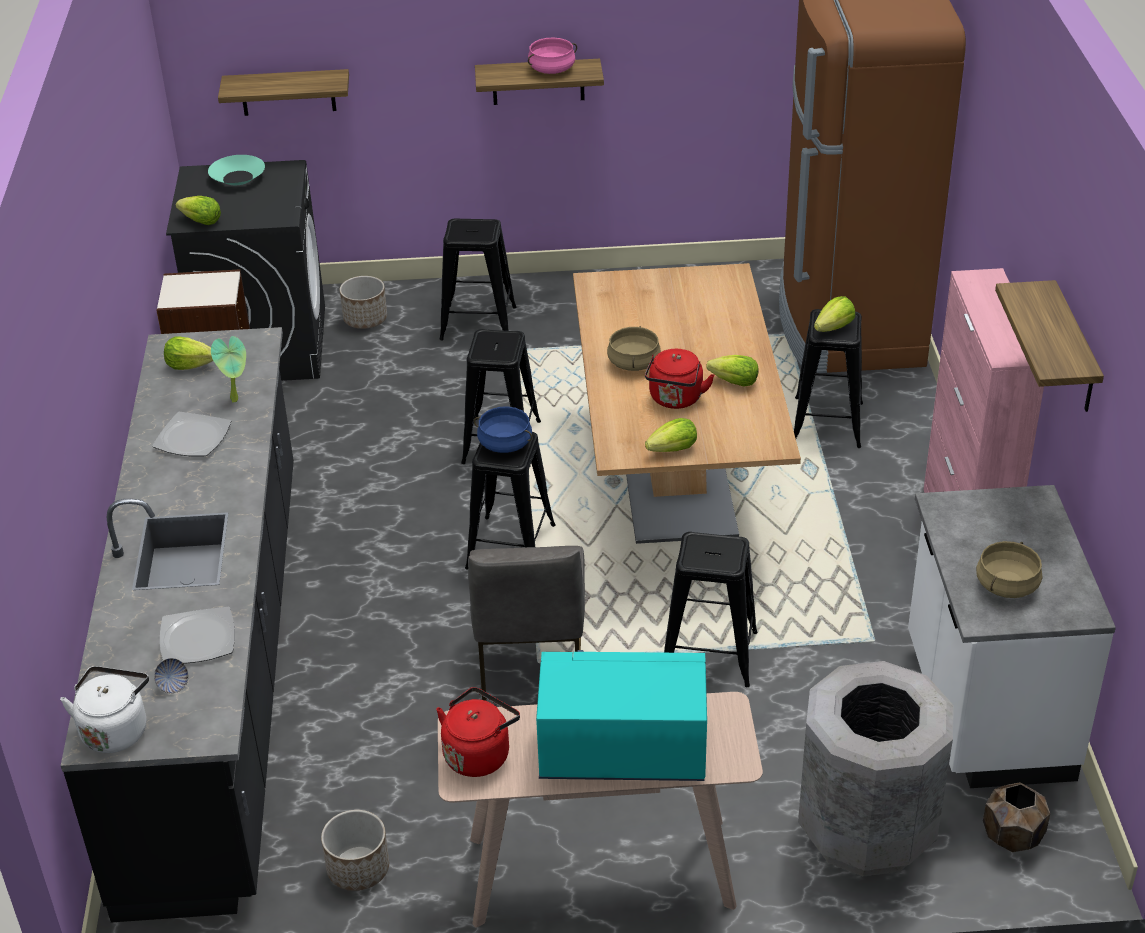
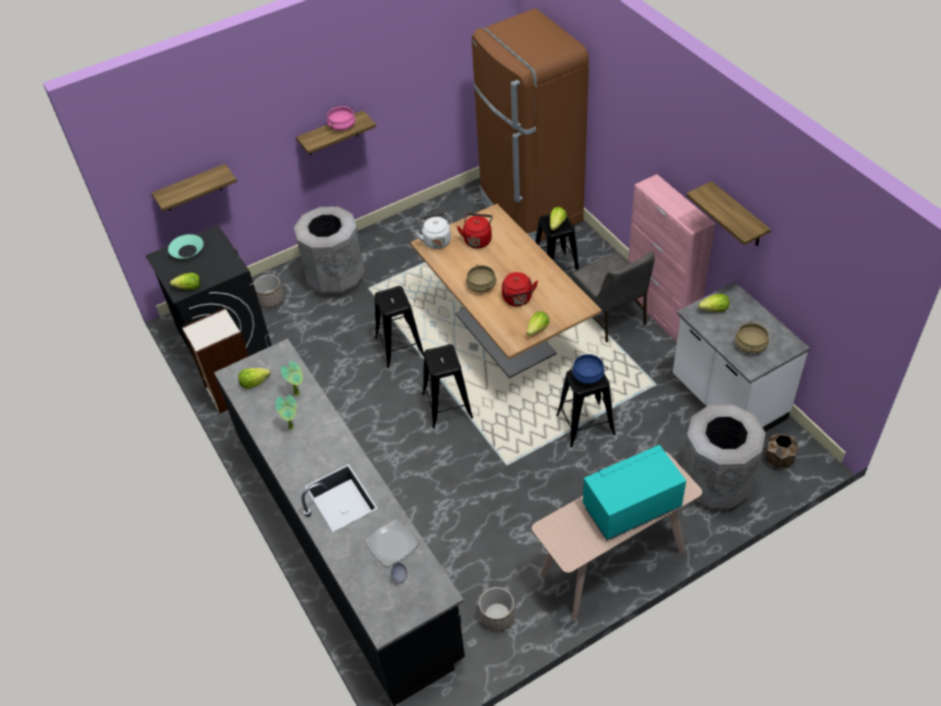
camera: 25 degrees left, 10 degrees up
(115, 730) = (390, 615): white kettle -> white kettle (436, 240)
(192, 438) = (292, 427): plate -> potted plant
(478, 323) = (336, 279): black stool -> grey trash can
(479, 754) = (566, 540): red kettle -> red kettle (477, 239)
(504, 444) = (440, 357): blue cooking pot -> blue cooking pot (587, 376)
(530, 667) = (504, 469): grey chair -> grey chair (610, 316)
(734, 382) = (540, 278): lettuce -> lettuce (714, 310)

